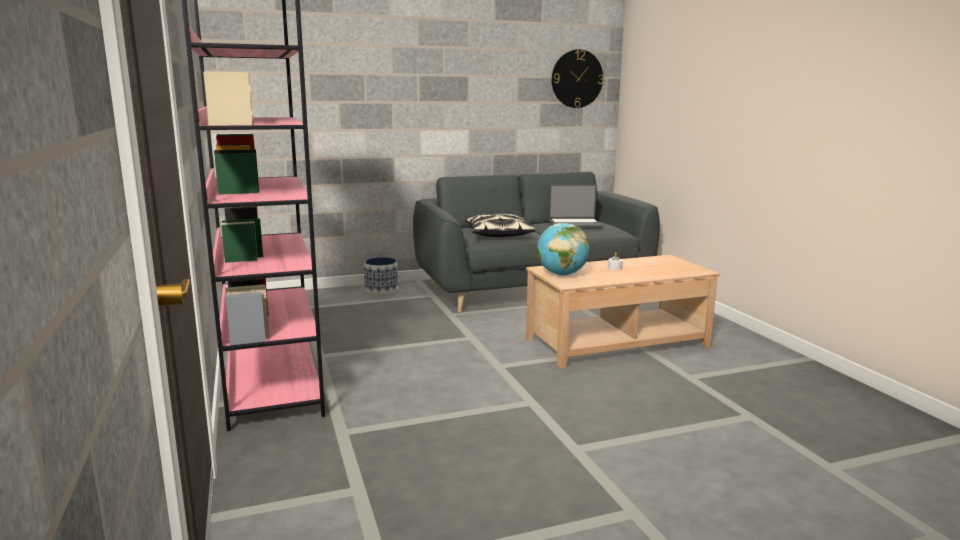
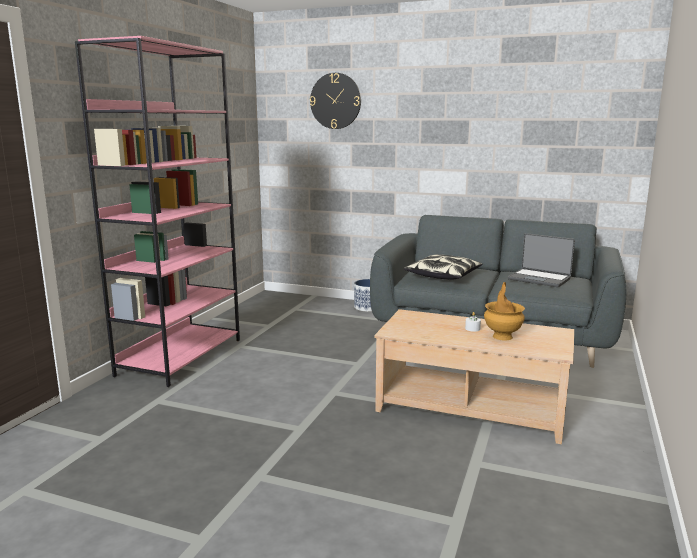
camera: 40 degrees right, 0 degrees up
(562, 274) = (409, 322): globe -> none
(577, 79) = (595, 121): wall clock -> wall clock (335, 101)
(645, 269) = (502, 336): none -> brown vase

